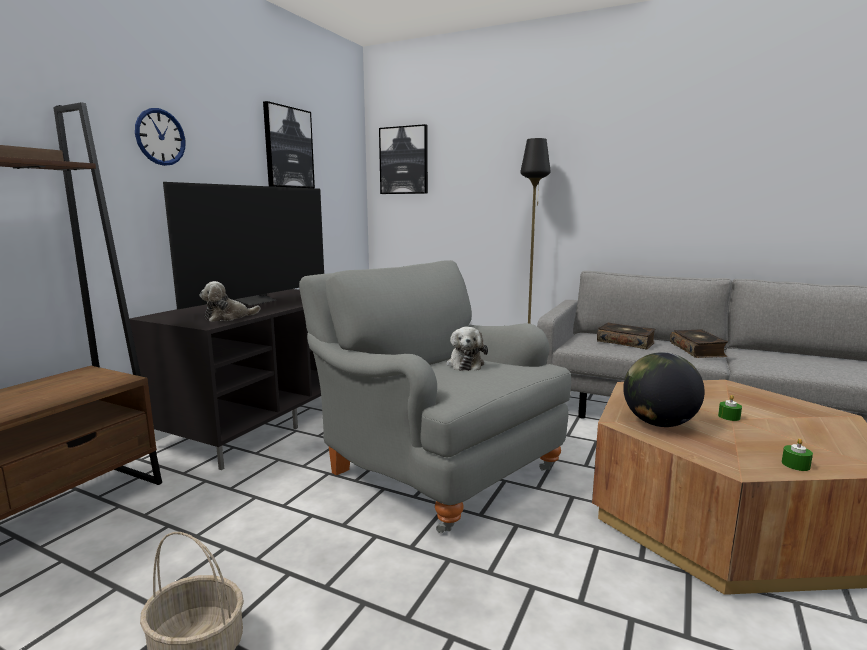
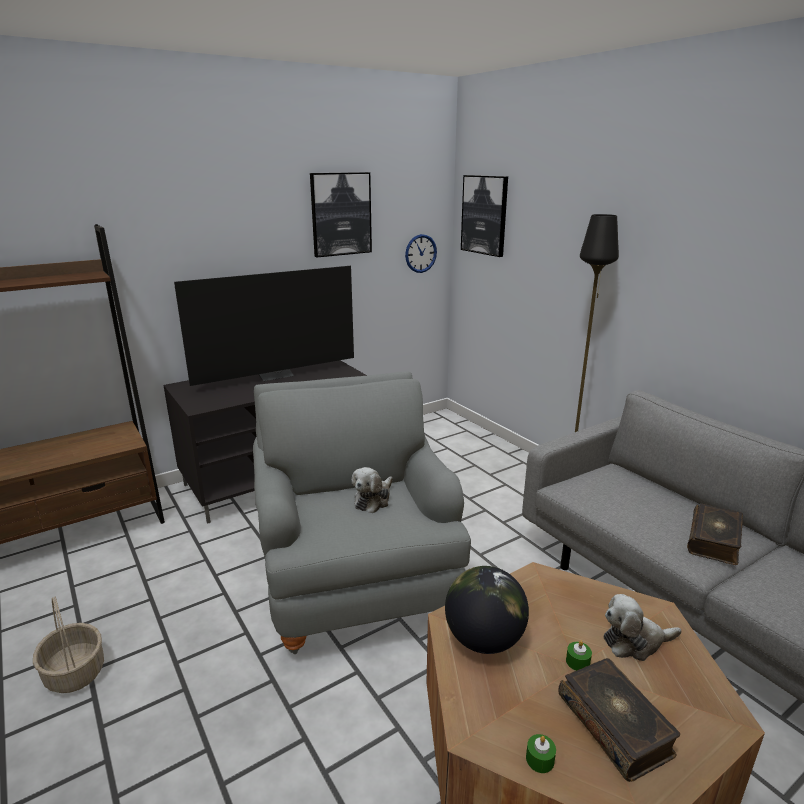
camera: 30 degrees right, 10 degrees up
(160, 137) = (195, 229): wall clock -> wall clock (420, 253)
(228, 317) = (224, 399): plush toy -> plush toy (635, 642)
(625, 342) = (636, 500): book -> book (615, 725)

